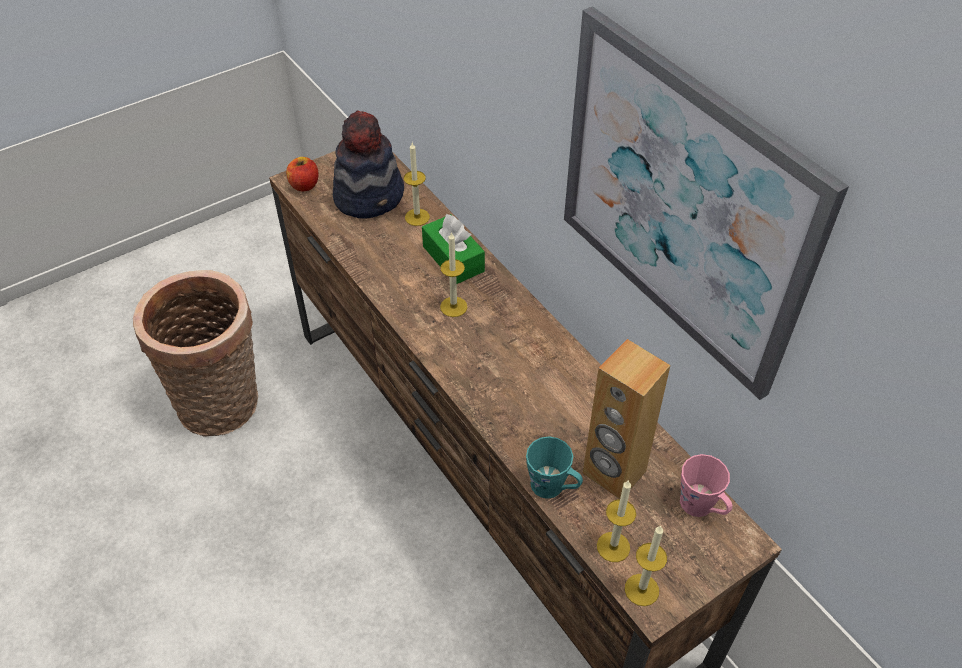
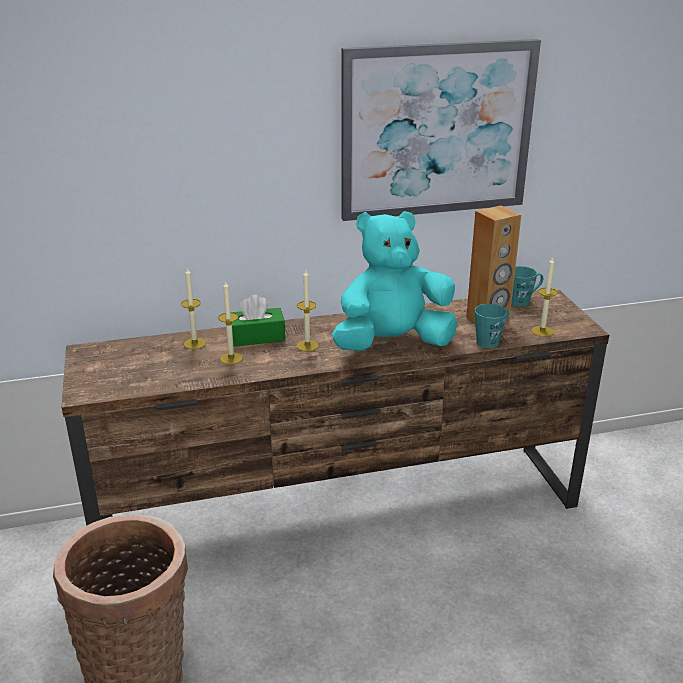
camera: 70 degrees left, 20 degrees down
(304, 185) = (96, 389): apple -> none
(370, 196) = (146, 359): hat -> none
(494, 383) = (392, 344): none -> turquoise plush toy
(641, 589) = (574, 329): candle -> candle (231, 358)
(701, 507) = (523, 301): pink mug -> turquoise mug

